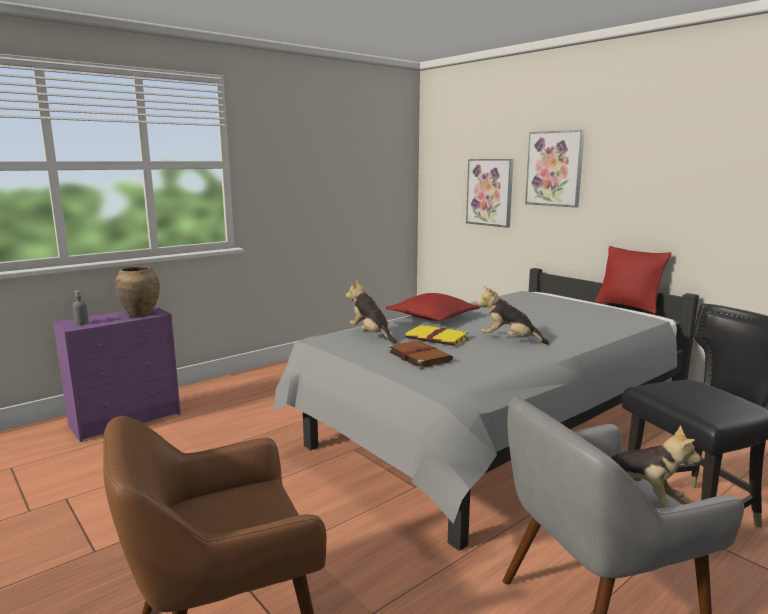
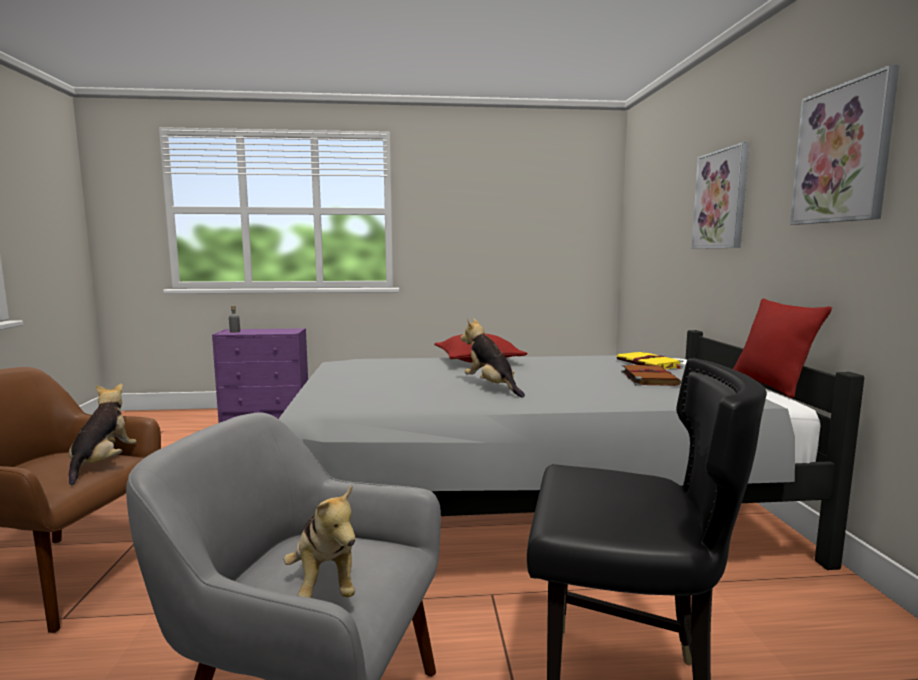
camera: 35 degrees right, 5 degrees down
(140, 314) = (280, 331): brown vase -> none
(371, 335) = (381, 363): plush toy -> plush toy (102, 463)
(418, 356) = (364, 383): brown book -> brown book (648, 378)
(438, 338) = (426, 374): yellow book -> yellow book (650, 364)
(490, 192) = (668, 238): picture -> picture (842, 154)

